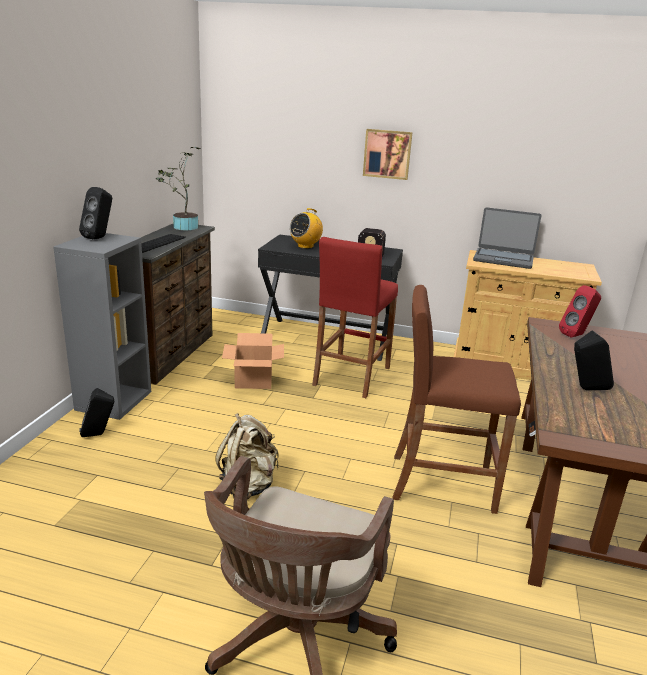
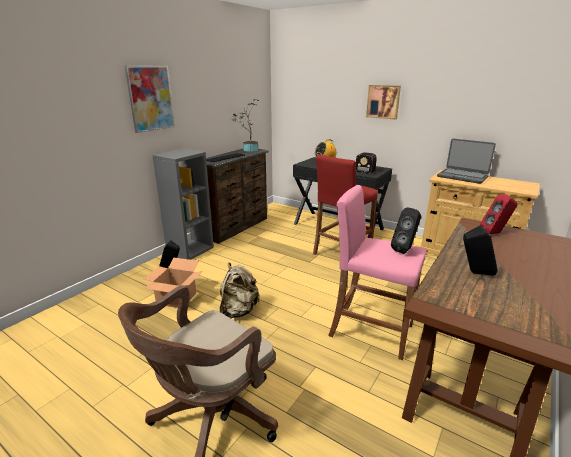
camera: 20 degrees right, 0 degrees up
(49, 151) = (150, 98): none -> picture
(100, 237) = (182, 151): black speaker -> black speaker (405, 250)
(254, 380) = (277, 247): cardboard box -> cardboard box (177, 298)
(442, 482) = (370, 330): brown stool -> pink stool

